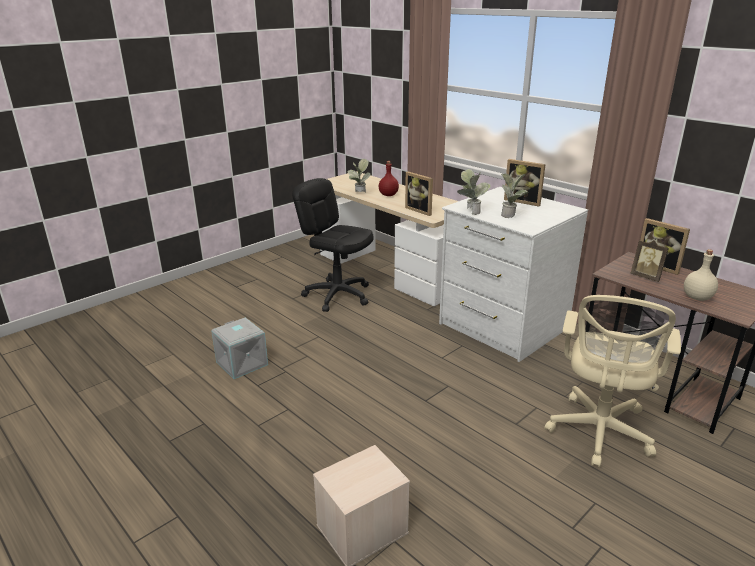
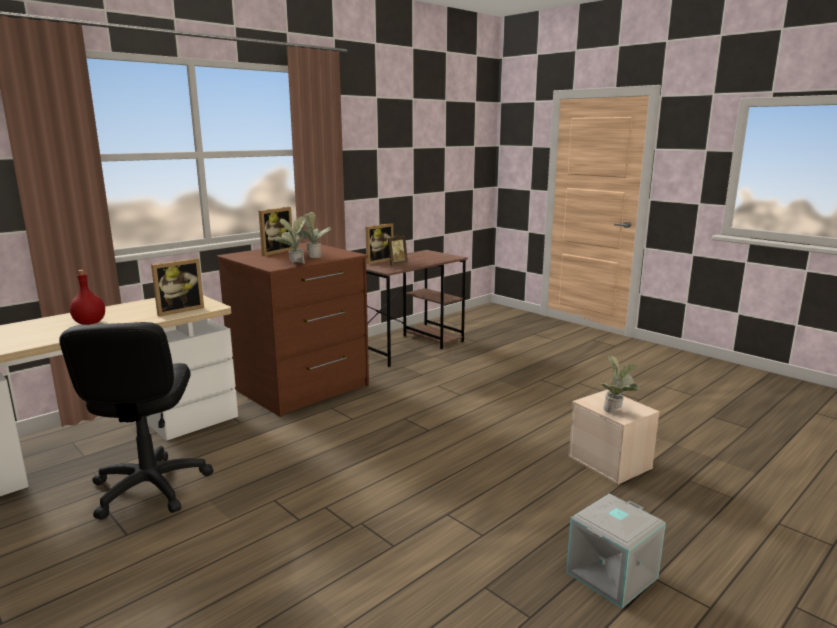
camera: 90 degrees left, 10 degrees down
(241, 363) = (331, 570): grey storage box -> grey storage box (612, 576)
(338, 295) = (150, 488): black office chair -> black office chair turned 45 degrees counterclockwise
(359, 193) = (56, 338): potted plant -> potted plant (616, 411)
(502, 326) = (301, 387): white dresser -> brown dresser
(599, 434) = (469, 370): beige office chair -> none
(696, 297) = (430, 260): beige bottle -> none

